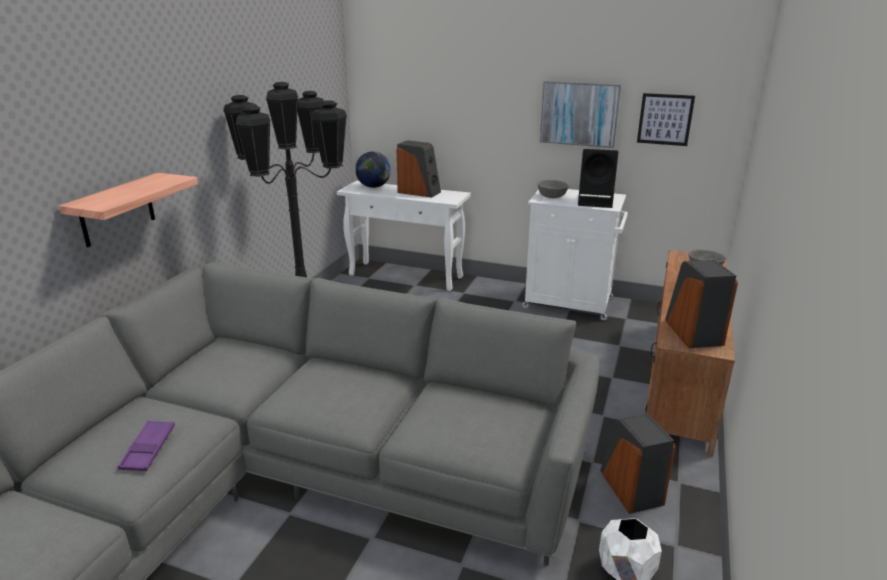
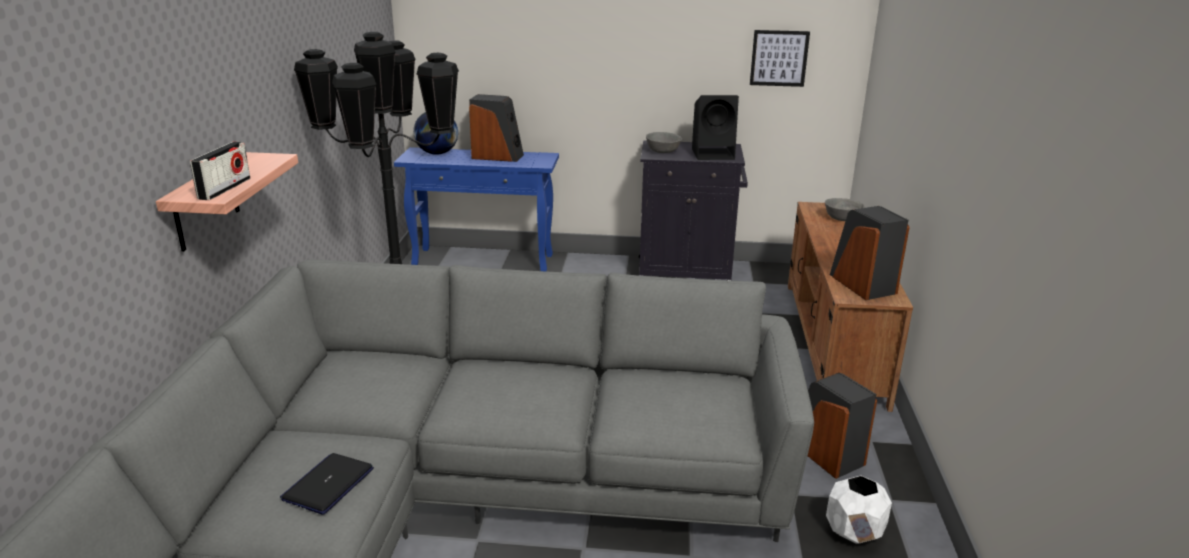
camera: 15 degrees left, 0 degrees up
(115, 200) = (224, 188): none -> radio
(148, 449) = (328, 484): purple tray -> laptop
(406, 276) = (484, 260): white console table -> blue console table
(570, 303) = (686, 272): white cabinet -> black cabinet
(579, 114) = (684, 55): picture -> none

